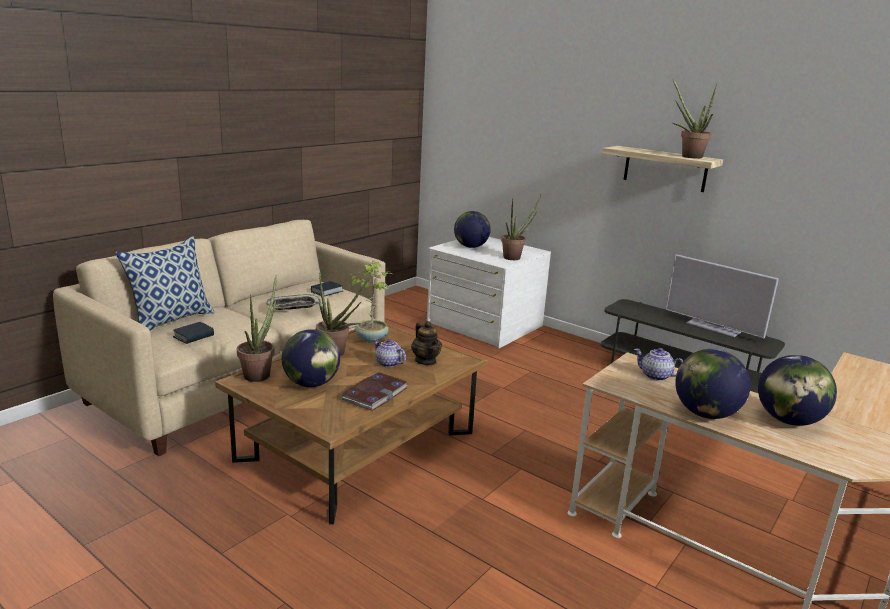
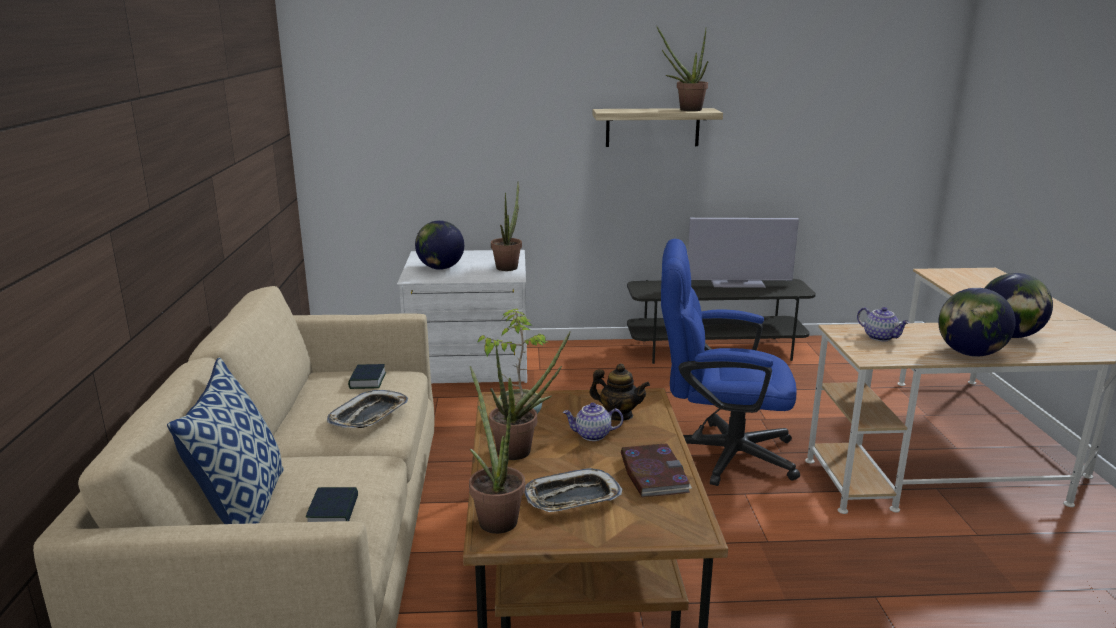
camera: 40 degrees left, 0 degrees up
(311, 384) = (572, 498): globe -> tray
(549, 439) = (718, 453): none -> blue office chair
(655, 376) = (880, 337): teapot -> teapot turned 120 degrees counterclockwise

